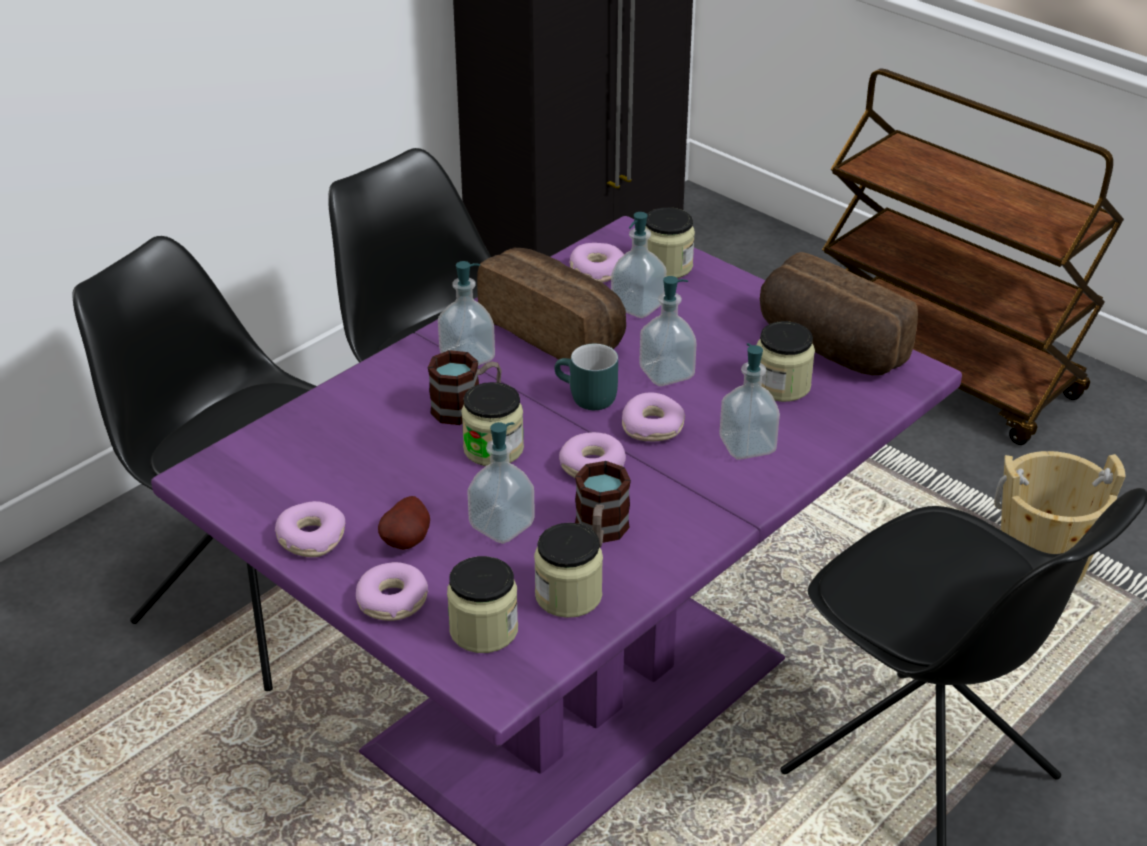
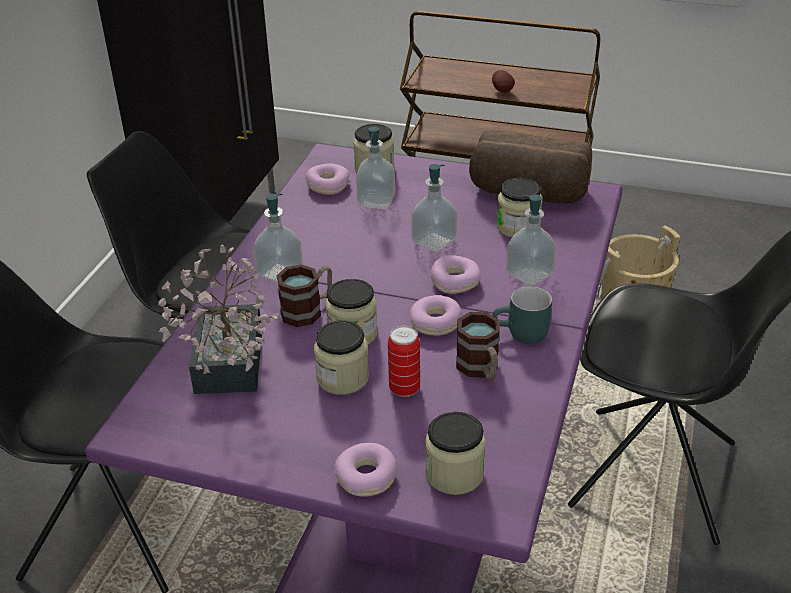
camera: 25 degrees left, 0 degrees up
(311, 538) = (261, 450): donut -> none
(336, 445) = (226, 370): none -> potted plant
(408, 541) = (342, 425): potato -> potato (503, 91)
(502, 526) = (404, 389): soap dispenser -> can
(556, 331) = (332, 235): bread -> none
(568, 595) = (495, 424): jar -> jar (342, 378)
(585, 398) = (391, 276): turquoise mug -> turquoise mug (522, 335)

